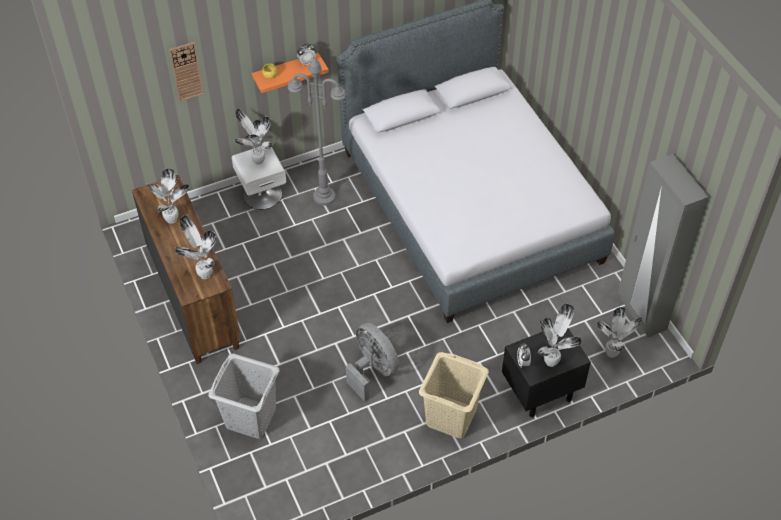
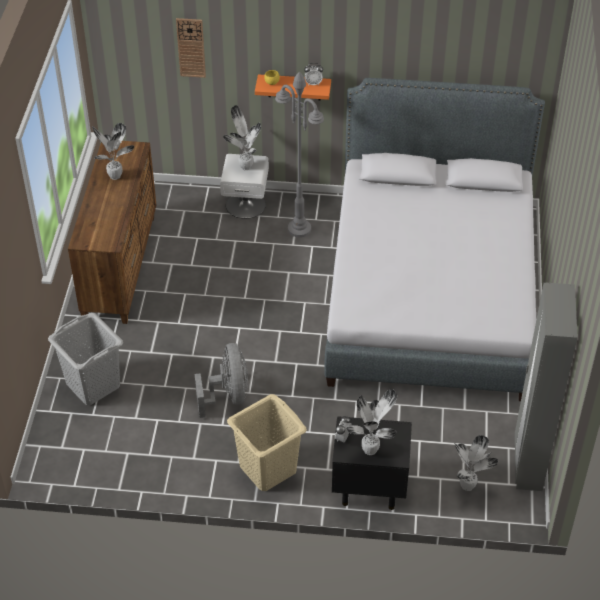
camera: 30 degrees right, 5 degrees down
(204, 274) = (106, 231): potted plant -> none

